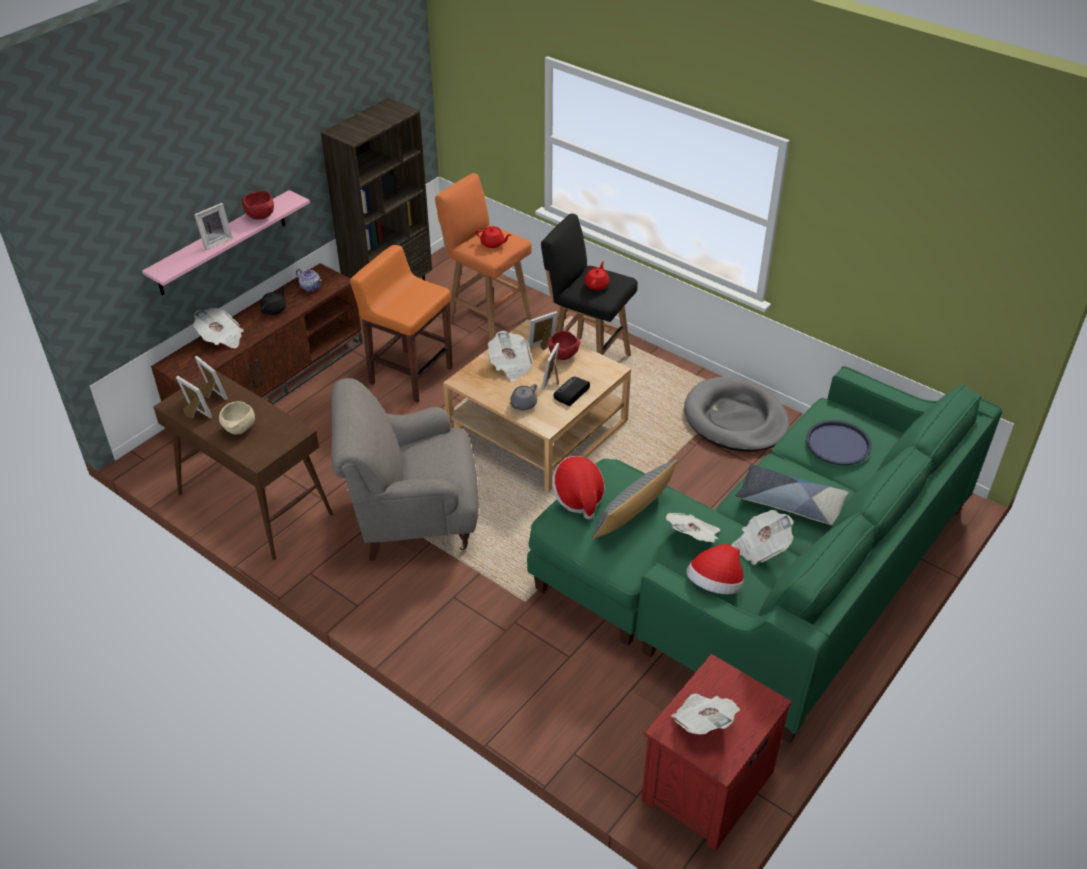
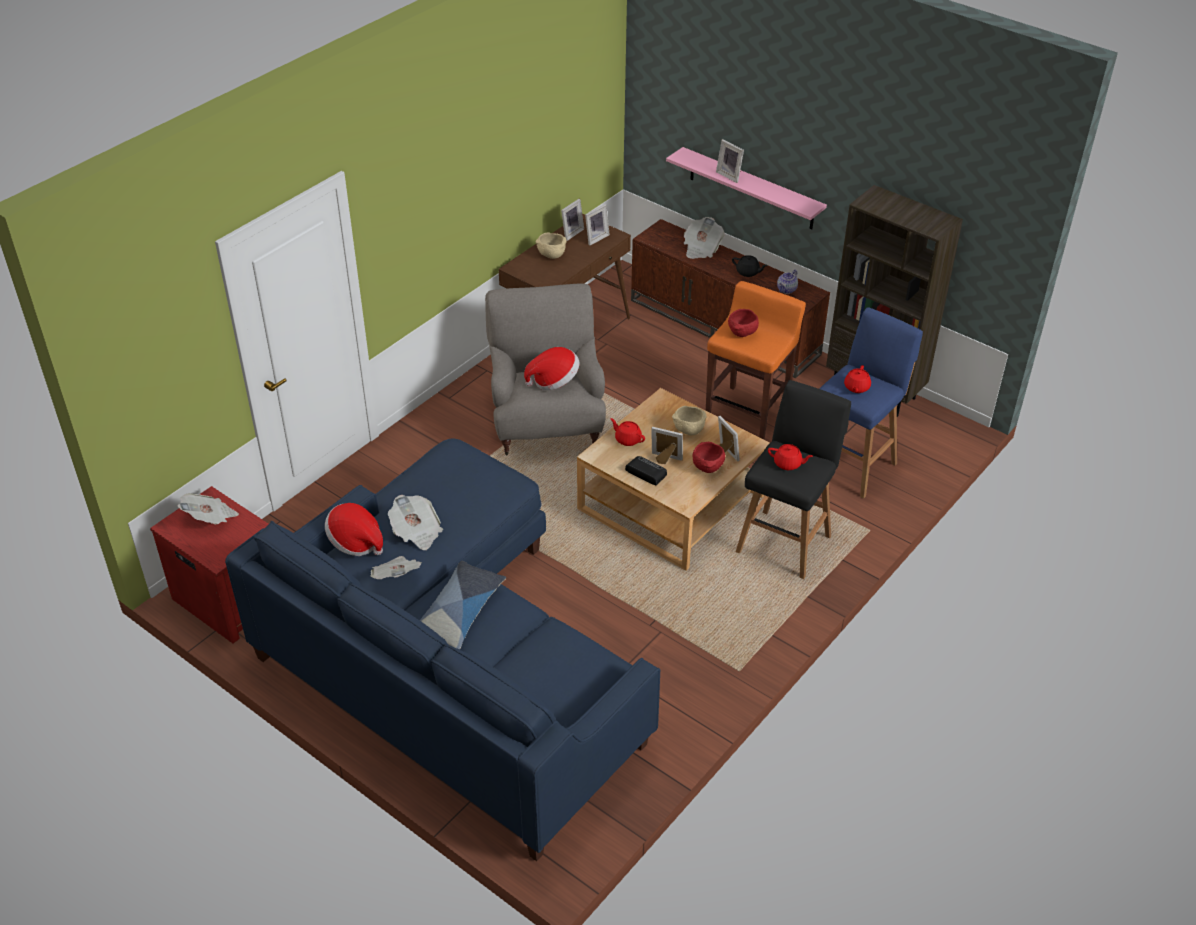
camera: 90 degrees right, 0 degrees up
(261, 216) = (775, 194): red bowl -> red bowl (742, 334)
(487, 319) = (852, 464): orange stool -> blue stool
(510, 366) = (688, 431): newspaper -> beige bowl
(523, 404) = (627, 439): grey teapot -> red teapot
(578, 497) = (475, 459): hat -> hat (554, 381)
(632, 515) = (451, 494): grey pillow -> none
(735, 419) = (694, 664): grey dog bed -> none
(766, 576) = (452, 665): green sofa -> blue sofa
(838, 443) = (547, 664): blue tray -> none

